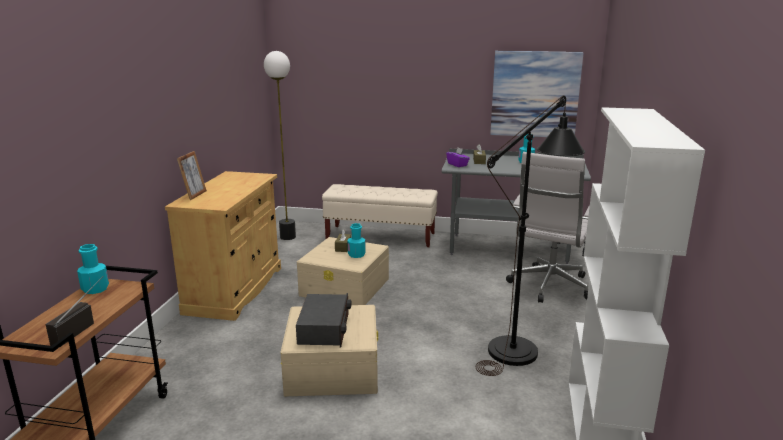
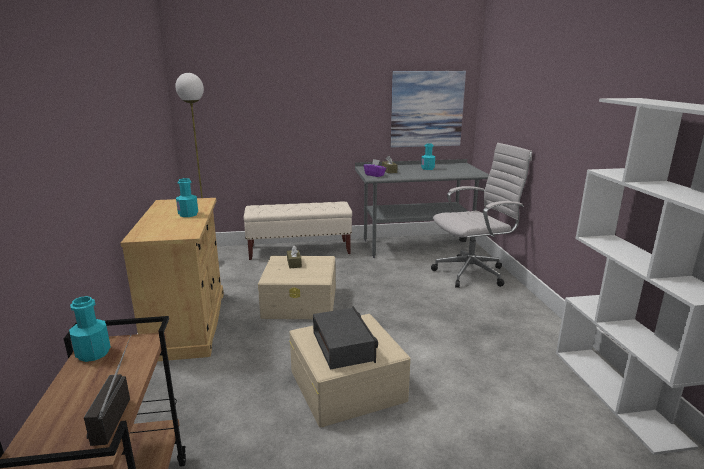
camera: 20 degrees left, 0 degrees up
(194, 195) = (145, 227): picture frame -> none
(356, 255) = (313, 268): turquoise bottle -> turquoise bottle (188, 214)
(521, 346) = (493, 328): black floor lamp -> none
(549, 287) = (473, 273): white office chair -> white office chair turned 120 degrees counterclockwise

